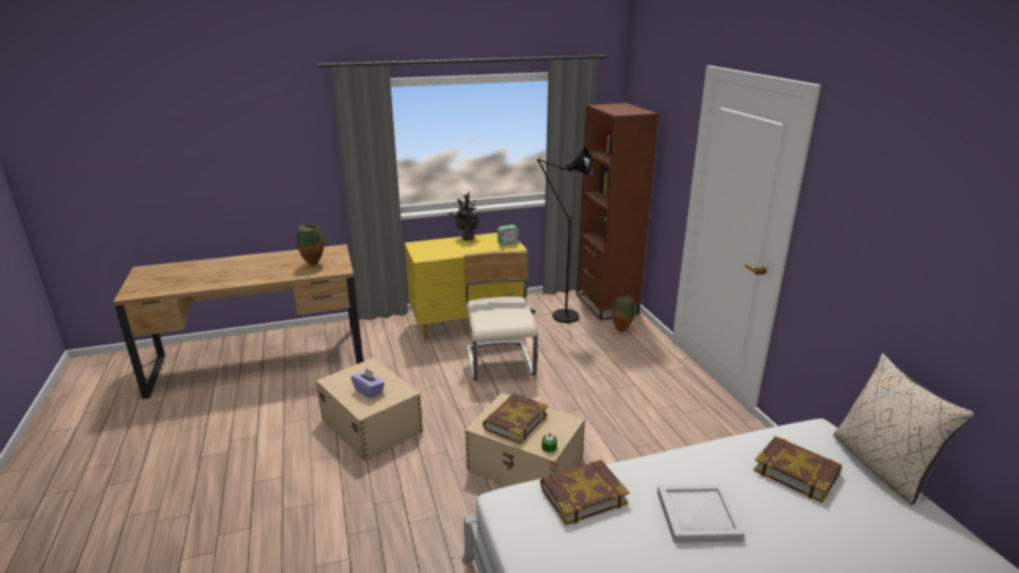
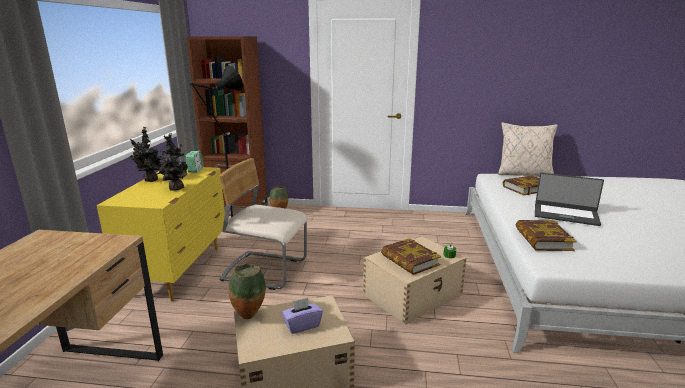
camera: 65 degrees left, 5 degrees down
(314, 264) = (64, 256): vase -> vase (249, 316)
(456, 252) = (175, 188): none -> potted plant
(699, 516) = (565, 214): white tray -> laptop

